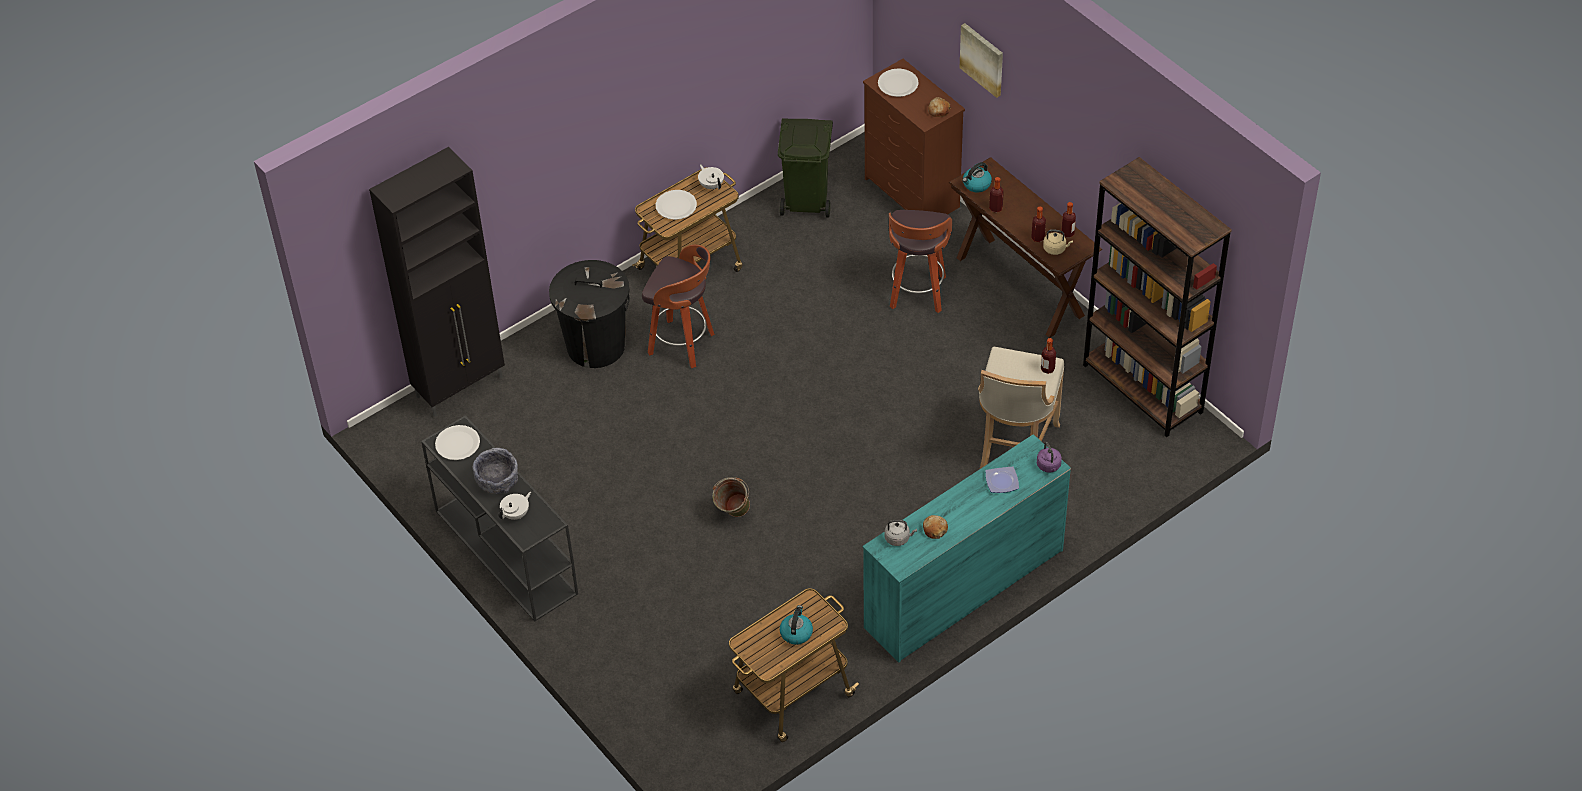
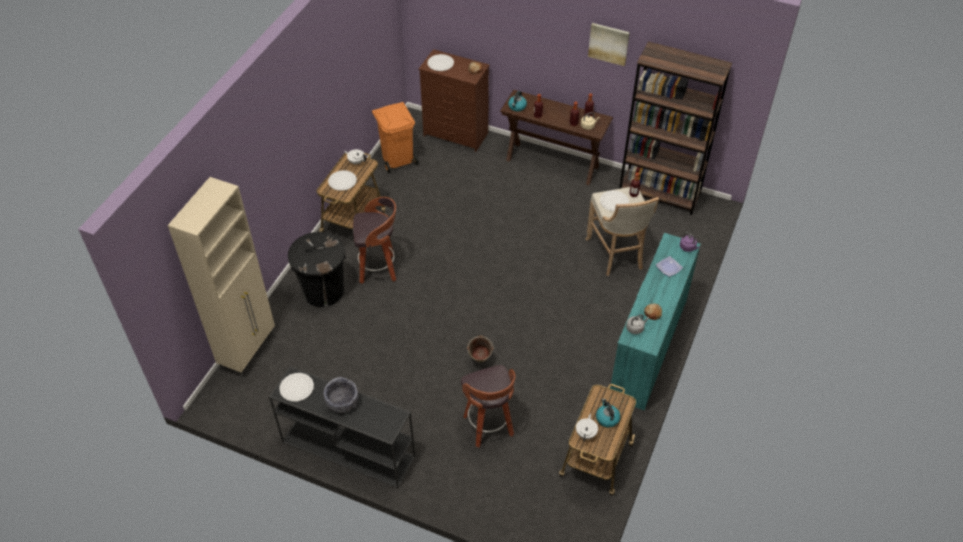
camera: 30 degrees left, 0 degrees up
(461, 387) = (249, 351): black cabinet -> beige cabinet
(516, 514) = (370, 419): white teapot -> white teapot (586, 433)
(807, 201) = (398, 159): green trash can -> orange trash can
(917, 294) = (498, 188): stool -> stool (489, 427)
(982, 59) = (502, 24): picture -> picture (609, 43)
(1012, 369) = (614, 201): none -> white plate

